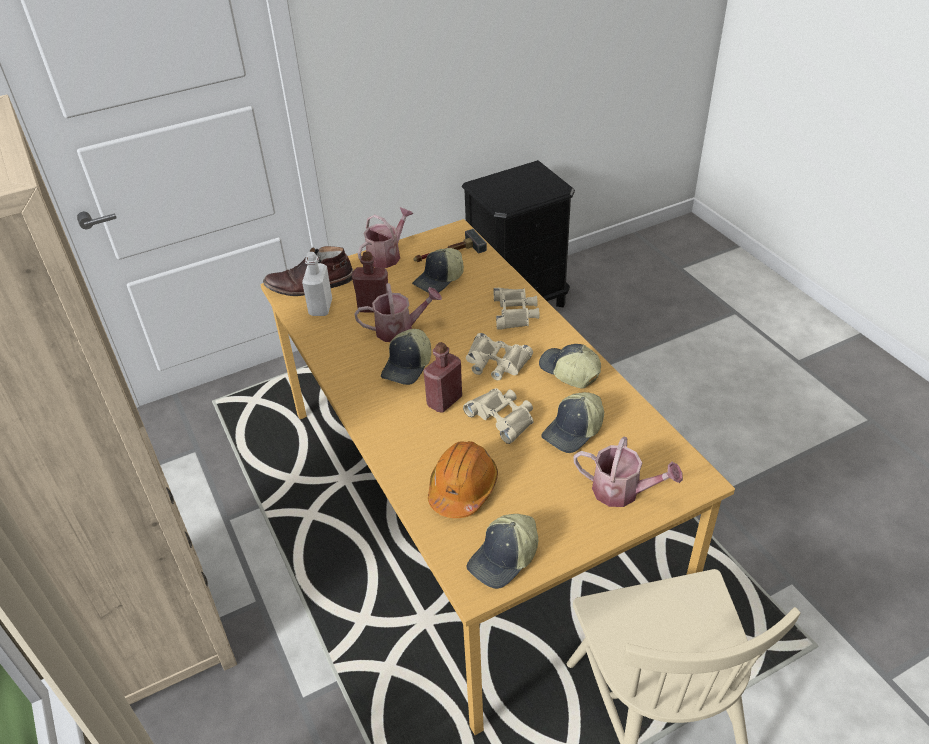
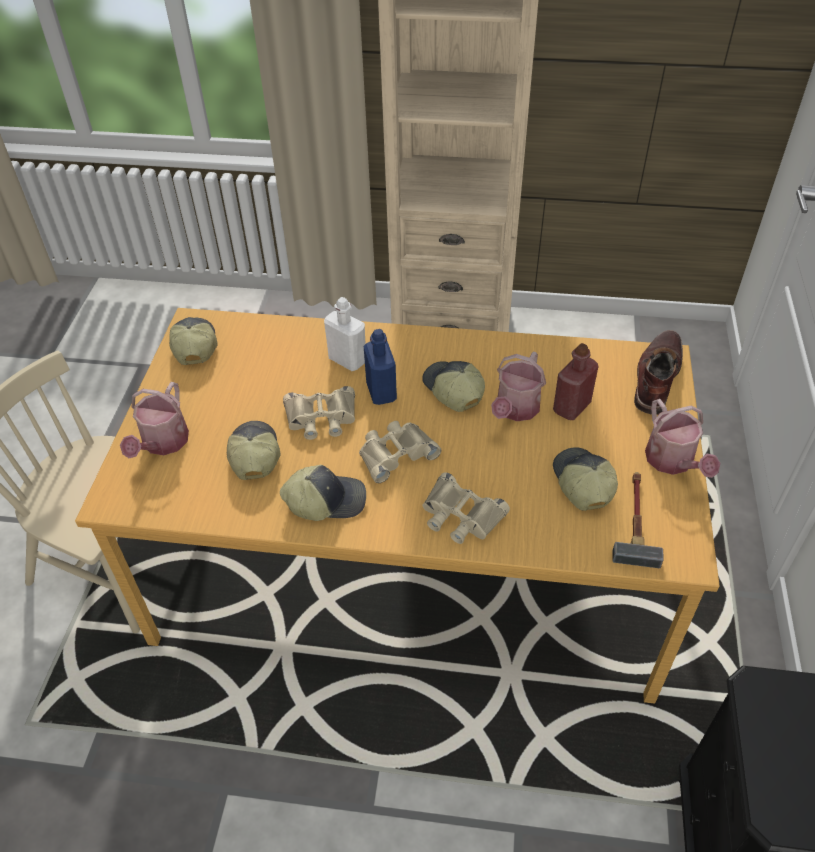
camera: 125 degrees right, 5 degrees up
(320, 307) = (605, 370): white bottle -> white bottle (347, 360)
(444, 401) = (381, 392): red bottle -> blue bottle
(463, 488) = (276, 356): orange hard hat -> none
(622, 491) = (163, 443): watering can -> watering can turned 45 degrees counterclockwise

